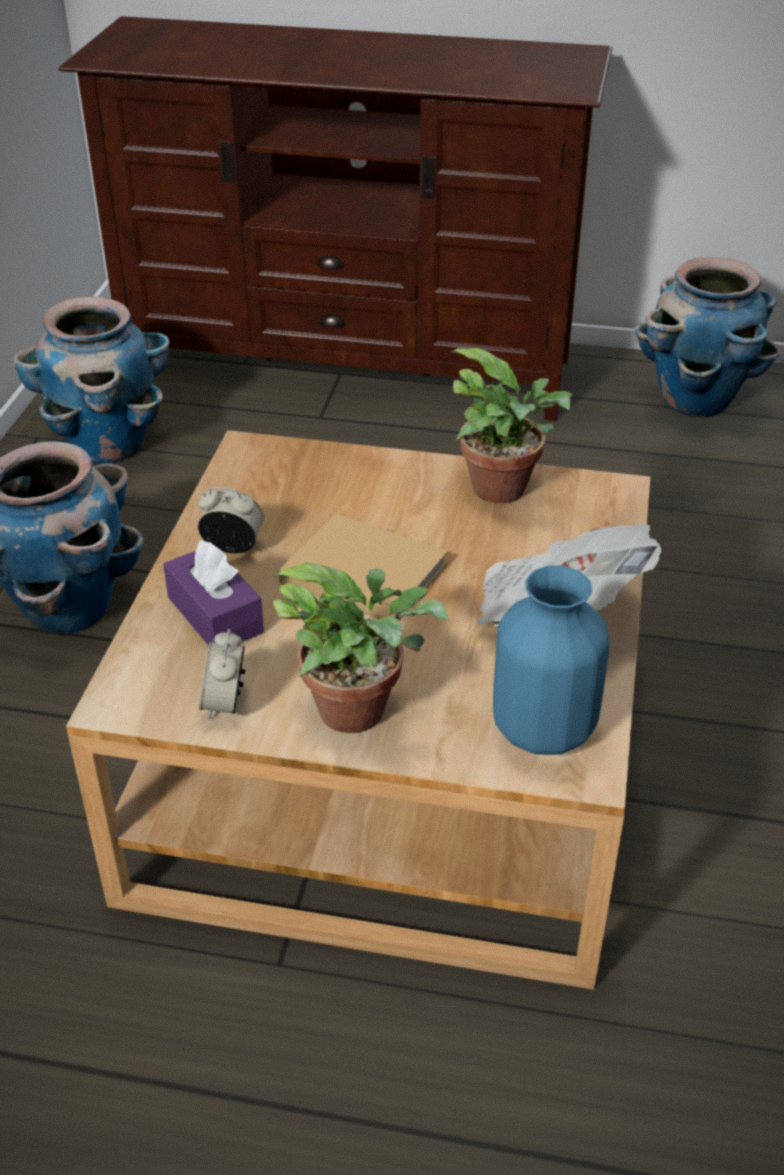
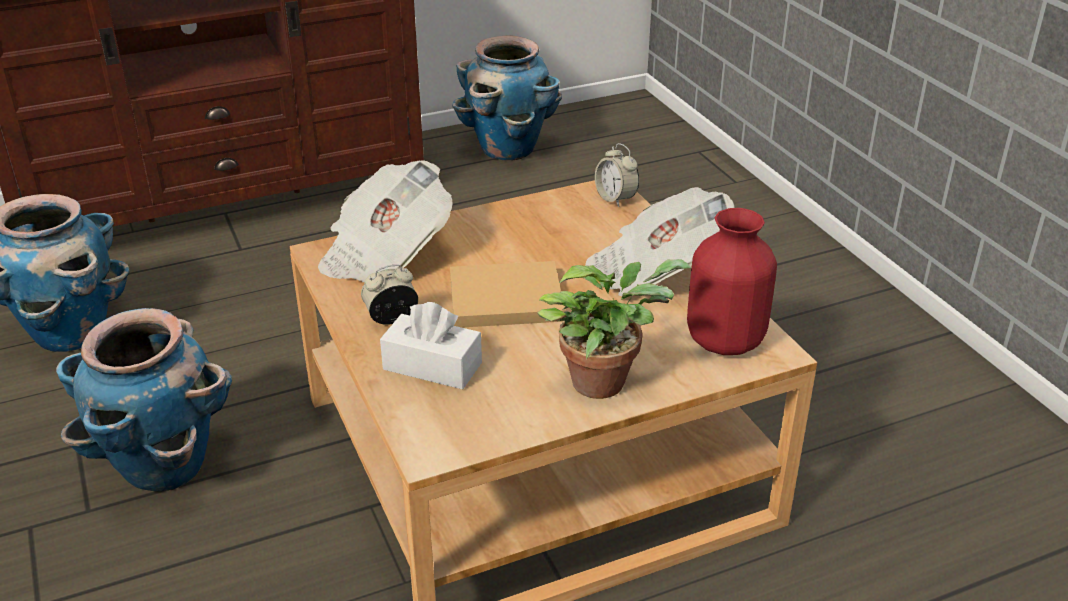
camera: 35 degrees left, 5 degrees down
(215, 615) = (432, 366): purple tissue box -> white tissue box
(225, 703) = (508, 416): alarm clock -> alarm clock (615, 198)
(301, 474) = (385, 254): none -> newspaper
(506, 490) = (540, 214): potted plant -> none
(544, 728) = (724, 340): blue vase -> red vase

